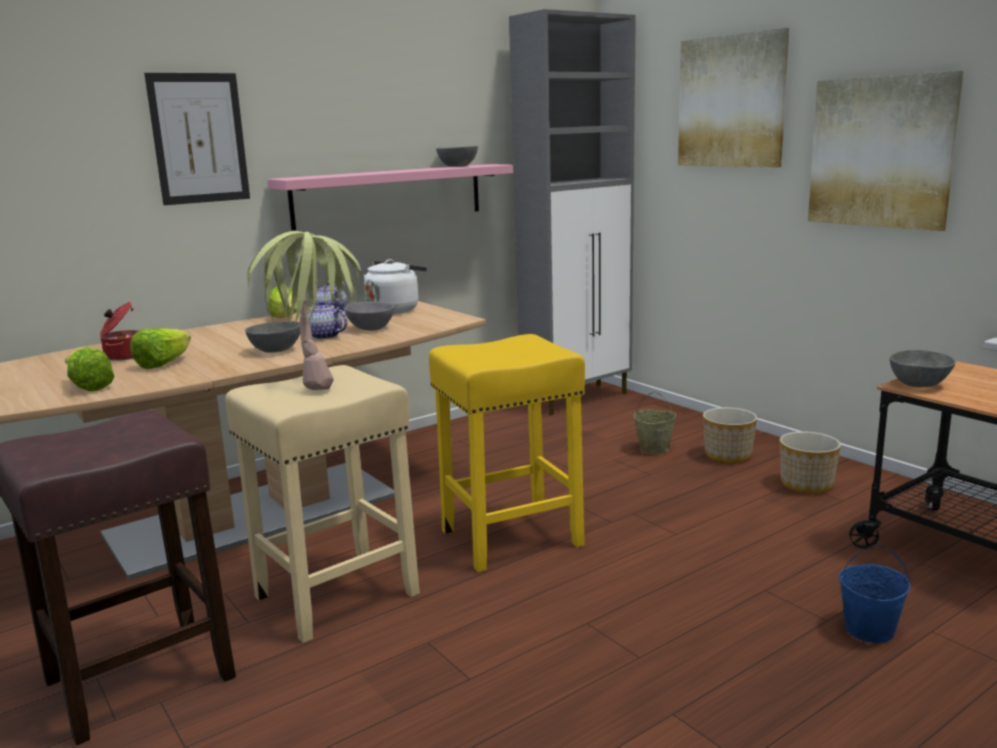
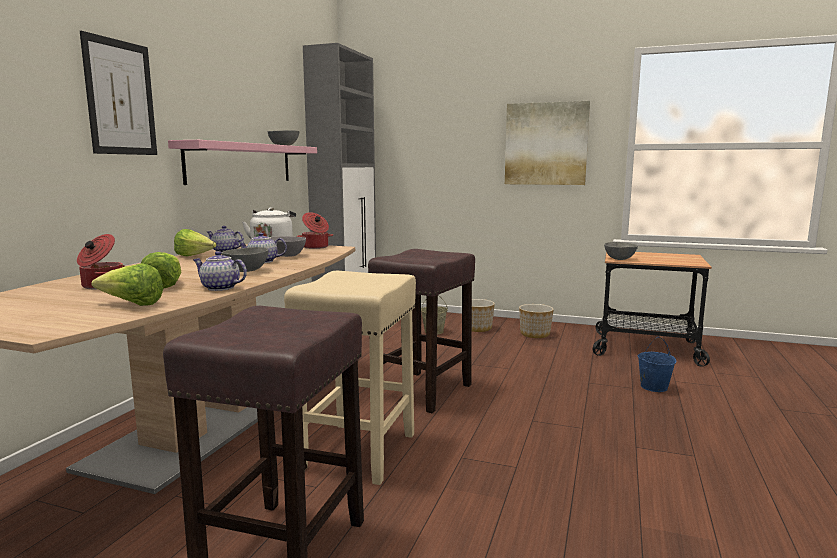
camera: 35 degrees left, 5 degrees down
(194, 375) = (219, 288): none -> teapot
(317, 379) = (339, 278): potted plant -> none
(437, 315) = (315, 247): none -> cooking pot
(509, 539) = (422, 392): yellow stool -> brown stool
(732, 101) = (446, 115): picture -> none

